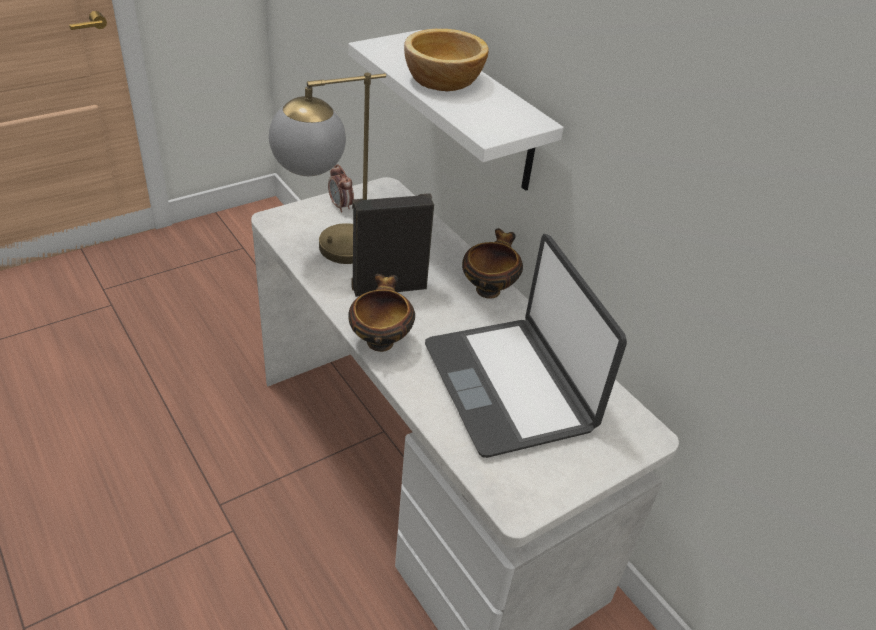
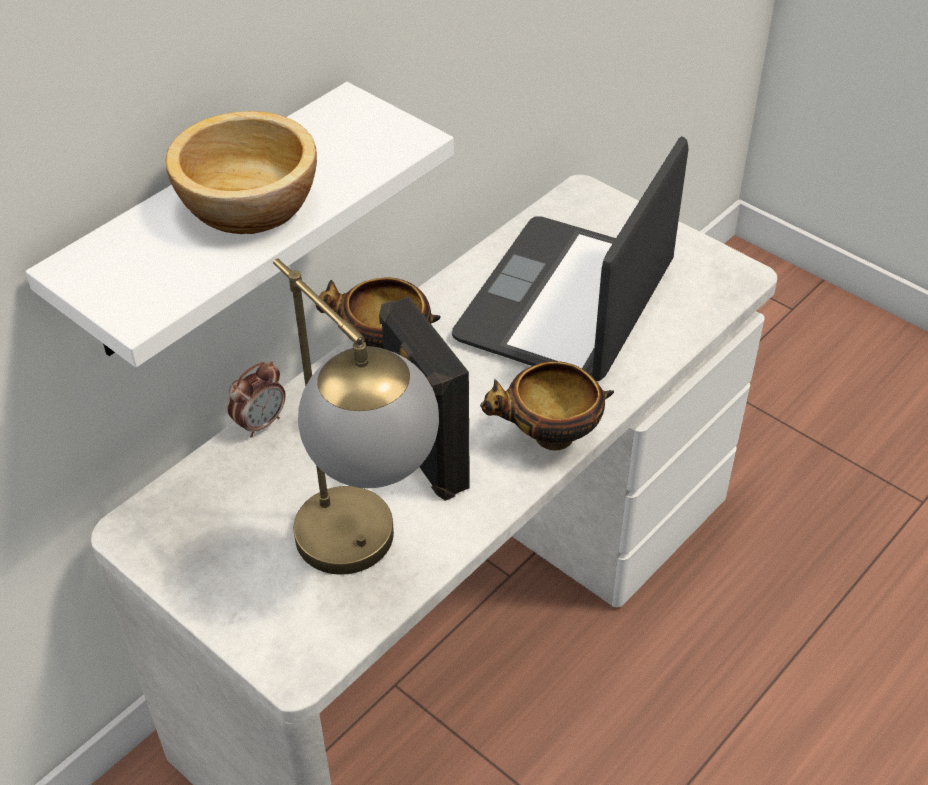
camera: 100 degrees left, 5 degrees up
(341, 206) = (219, 578): alarm clock -> alarm clock (261, 423)
(510, 386) = (568, 303): laptop -> laptop turned 150 degrees clockwise

